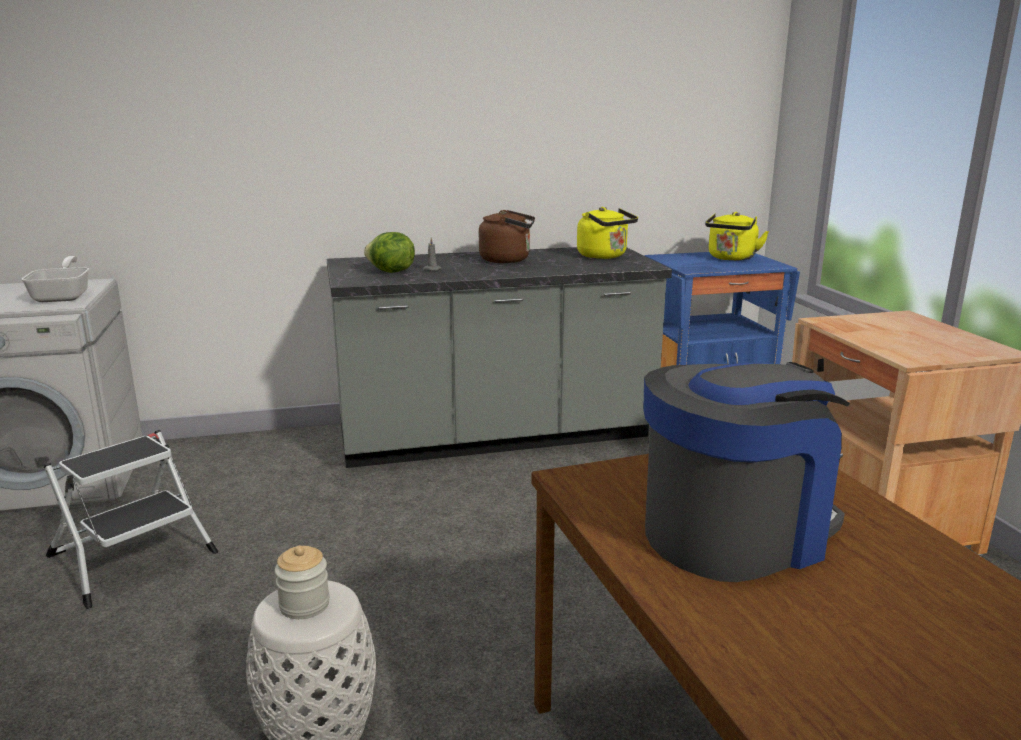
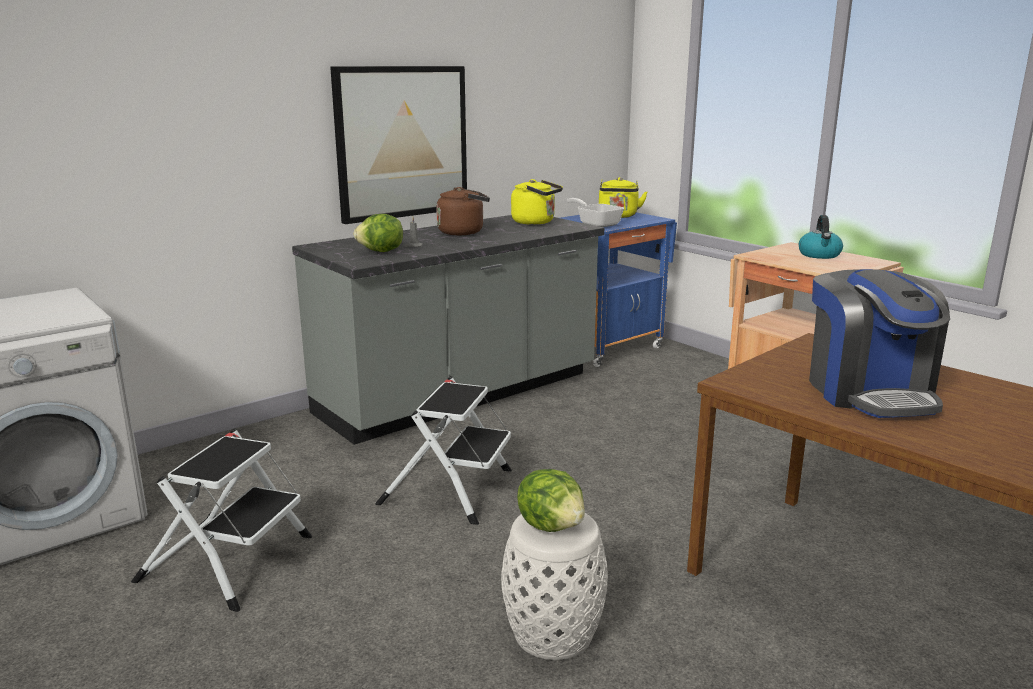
camera: 25 degrees left, 0 degrees up
(64, 296) = (61, 309): frying pan -> frying pan (596, 224)
(304, 605) = (552, 525): jar -> lettuce
(382, 534) = (448, 488): none -> step ladder
(460, 159) = (402, 142): none -> picture
(735, 533) = (869, 392): coffee machine -> coffee machine turned 135 degrees clockwise
(920, 331) = (819, 255): none -> kettle

